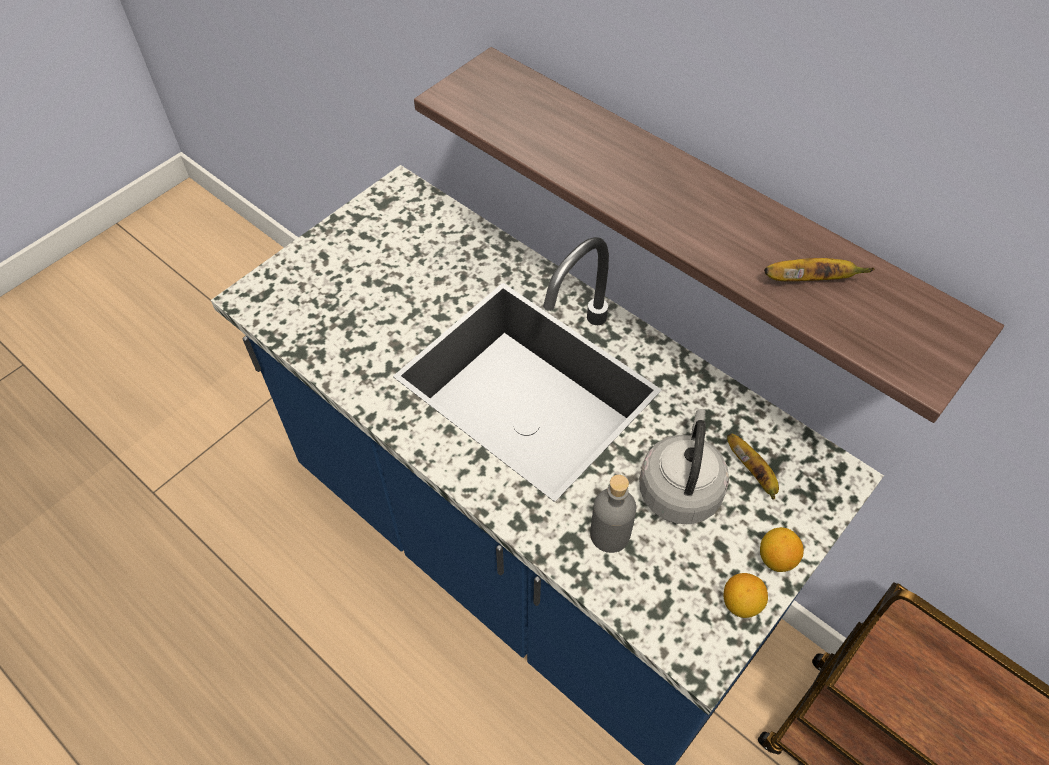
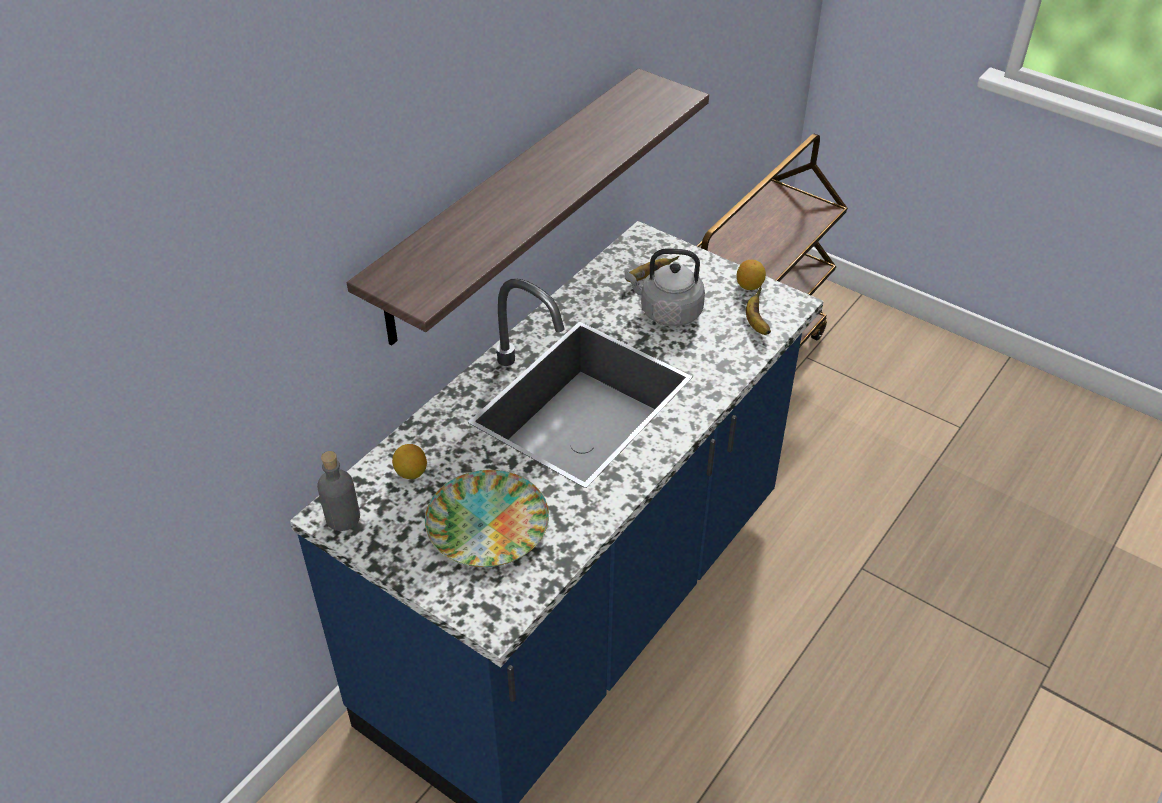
camera: 95 degrees left, 10 degrees down
(362, 294) = (486, 524): none -> plate
(610, 534) = (713, 346): grey bottle -> grey bottle (342, 518)
(776, 558) = (712, 270): lemon -> lemon (411, 473)
(808, 281) = (616, 129): banana -> banana (756, 323)

